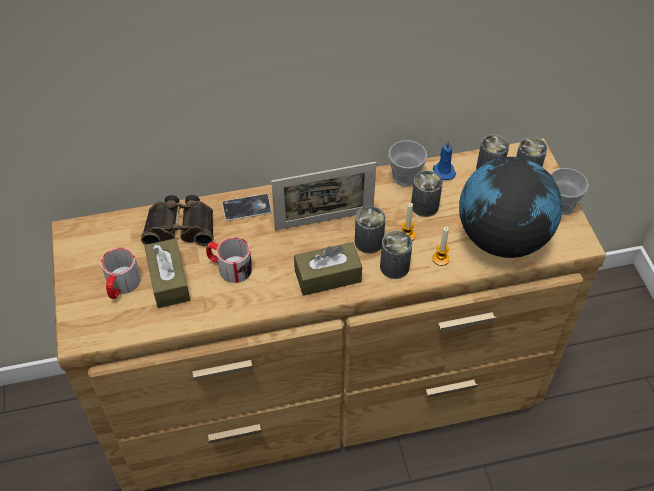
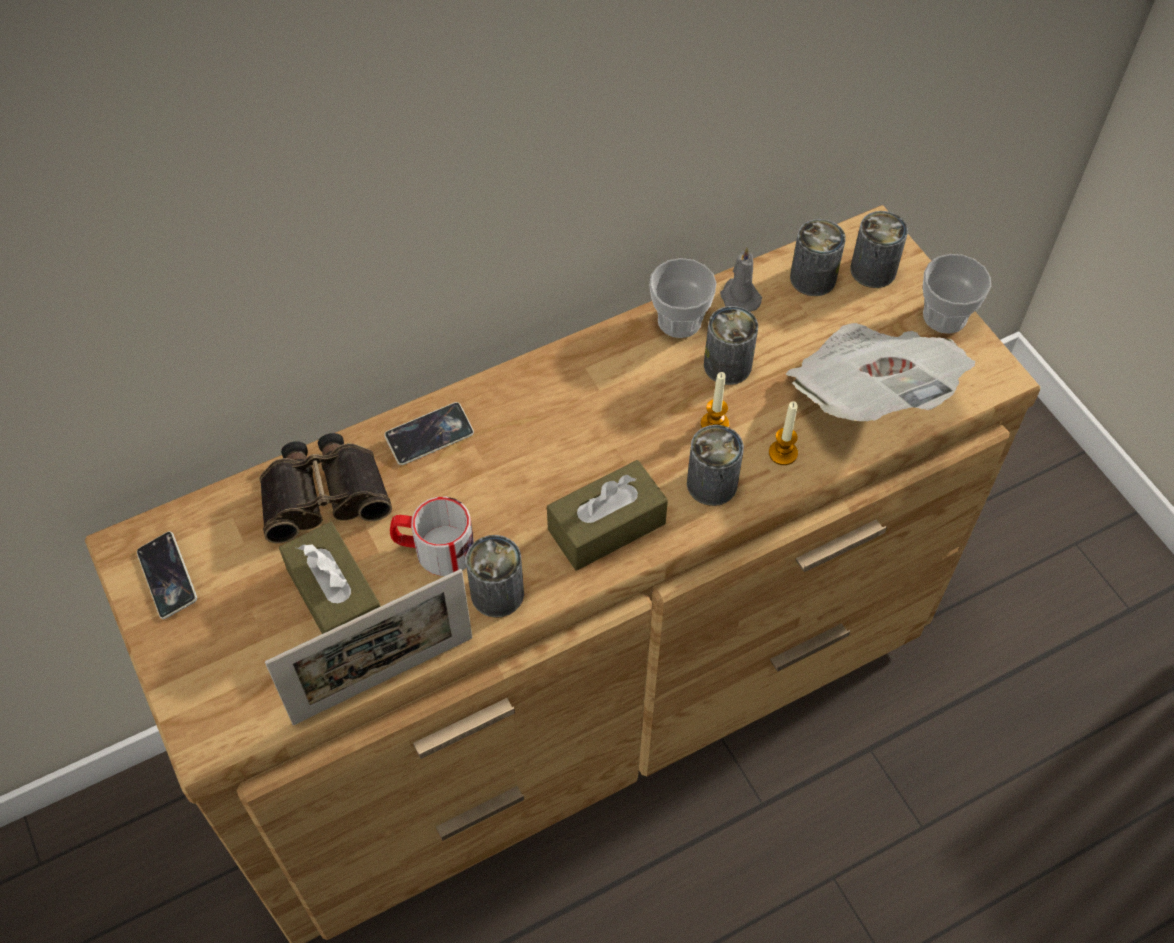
camera: 15 degrees left, 5 degrees up
(86, 251) = (168, 578): none -> phone
(121, 285) = (254, 626): mug -> none
(324, 220) = (569, 428): picture frame -> picture frame (383, 679)
(369, 242) = (655, 449): can -> can (497, 593)
(443, 171) = (739, 297): blue candle -> grey candle
(501, 238) = (869, 395): globe -> newspaper

